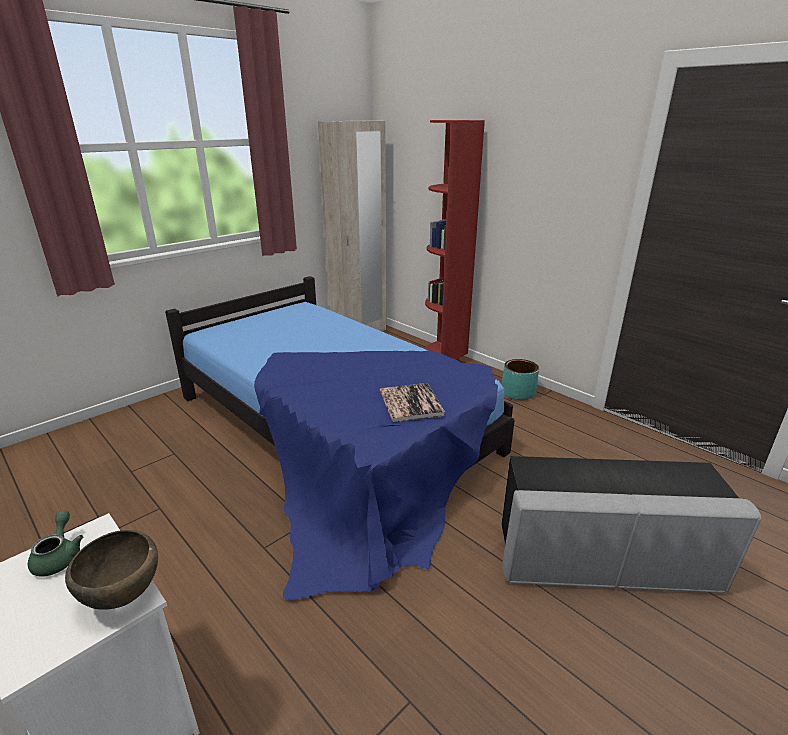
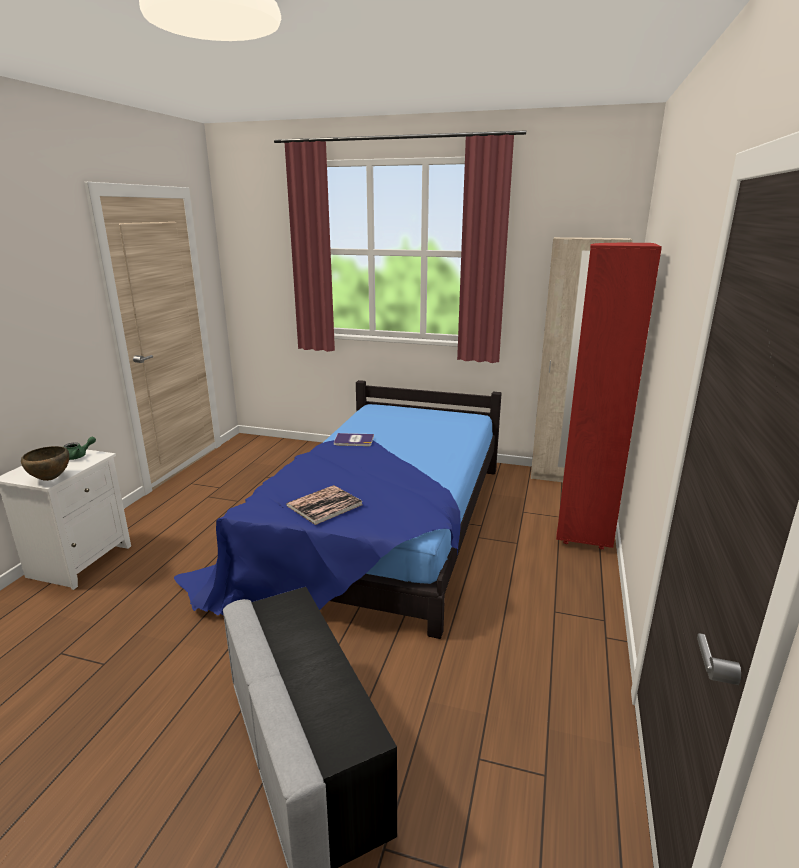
camera: 60 degrees right, 5 degrees down
(279, 360) = (354, 440): none -> book
(518, 392) = (581, 614): turquoise planter -> none

